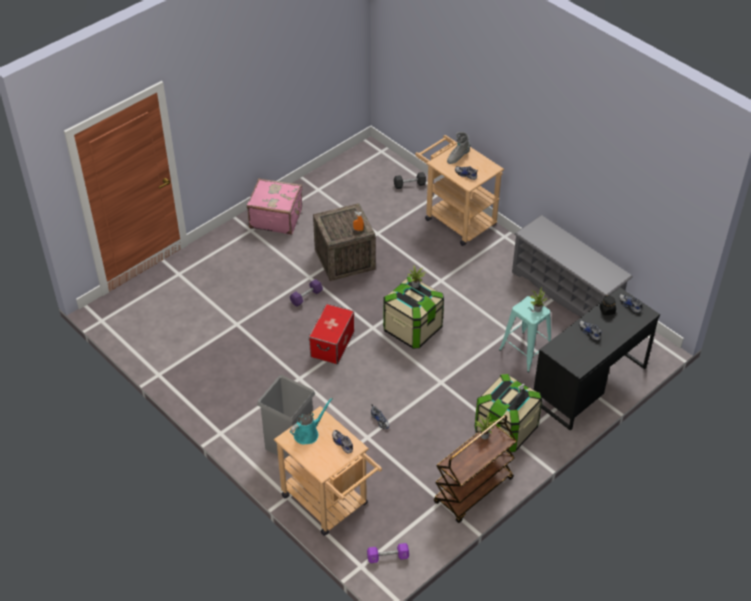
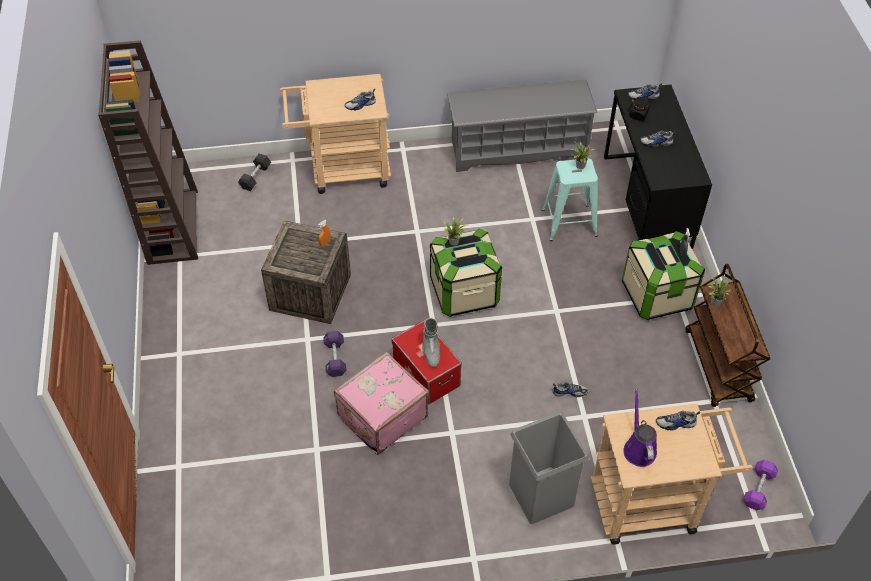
camera: 55 degrees left, 5 degrees up
(276, 218) = (184, 319): pink suitcase -> pink suitcase (381, 416)
(308, 433) = (639, 448): turquoise watering can -> purple watering can
(337, 173) = (172, 226): none -> brown bookcase
(458, 157) = (328, 96): grey boot -> grey boot (431, 351)

